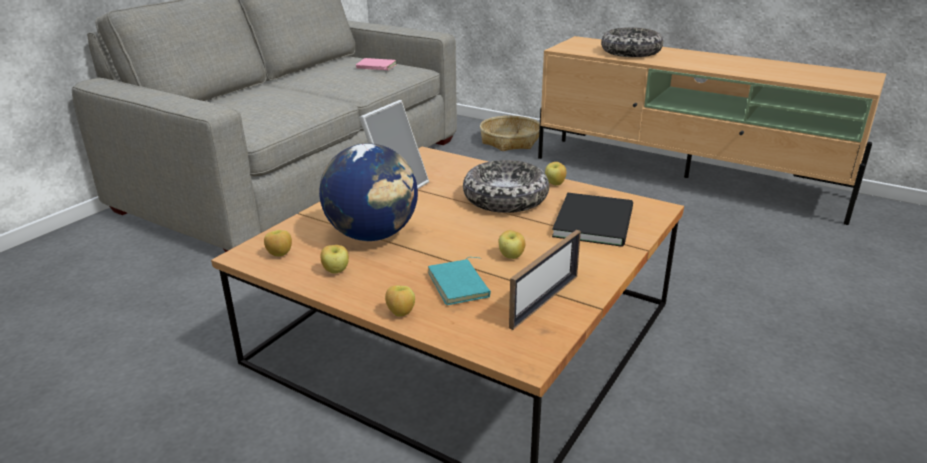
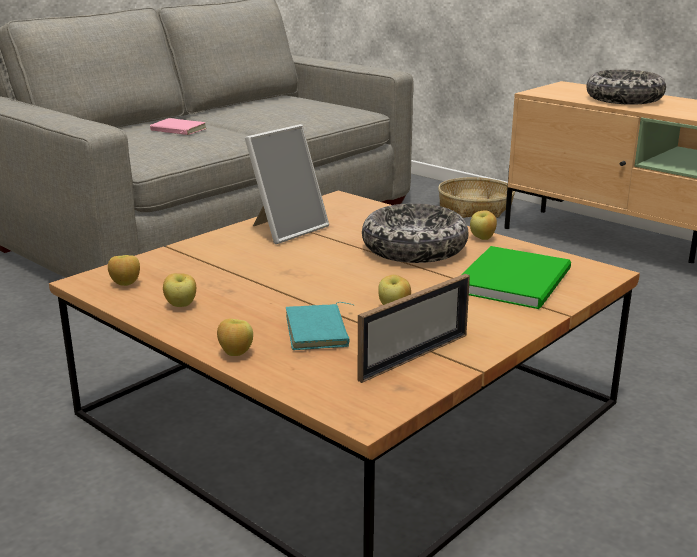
camera: 10 degrees right, 5 degrees down
(373, 235) = (239, 273): globe -> none
(376, 67) = (313, 106): pink book -> pink book (177, 130)
(596, 221) = (517, 280): black book -> green book

